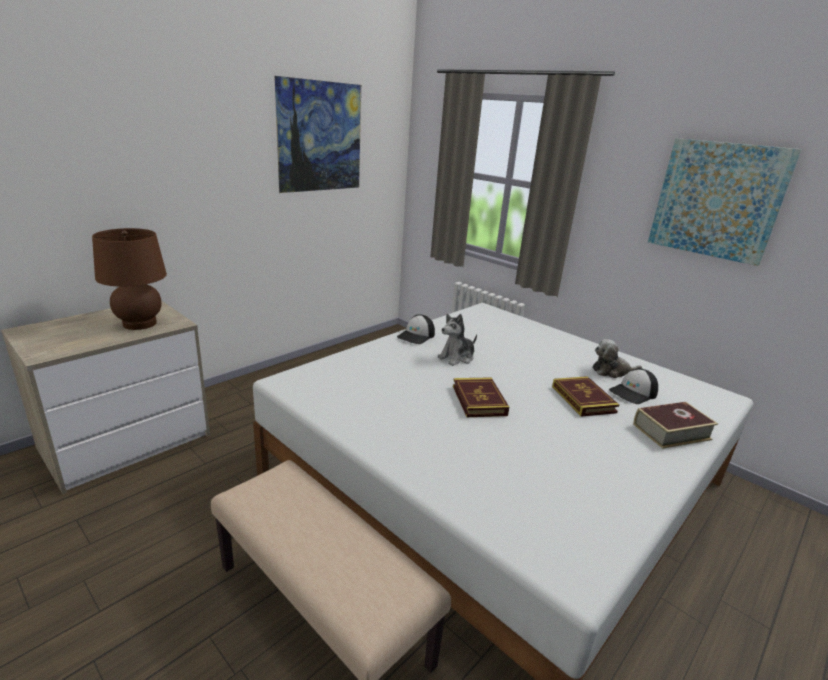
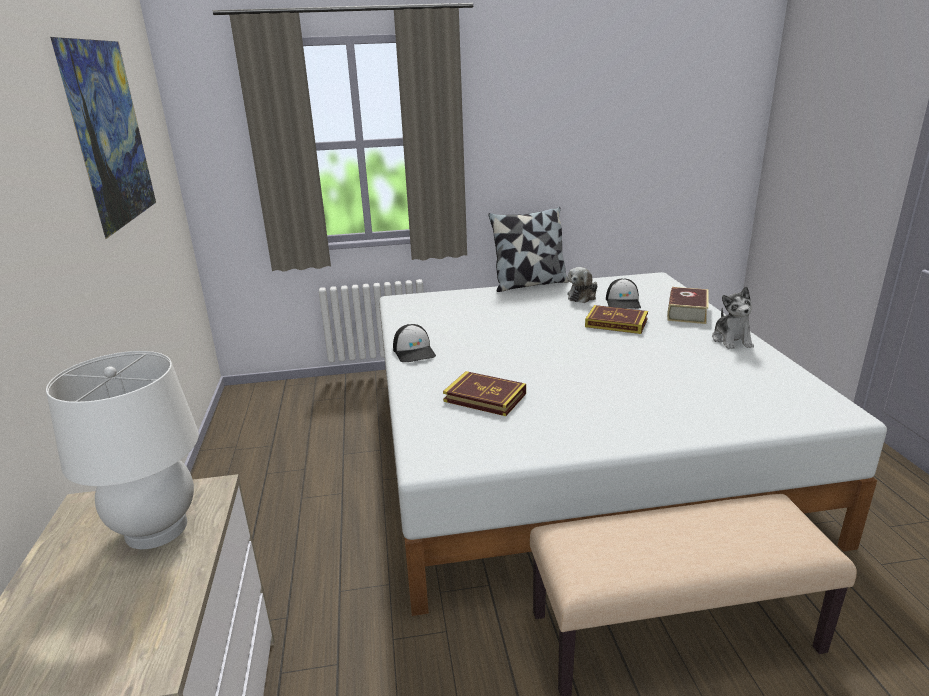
camera: 50 degrees left, 0 degrees up
(140, 324) = (156, 529): brown table lamp -> white table lamp
(457, 358) = (487, 347): plush toy -> plush toy (731, 340)
(479, 400) = (579, 365): book -> book (485, 397)
(594, 343) = (529, 284): none -> pillow
(717, 200) = (586, 116): picture -> none

